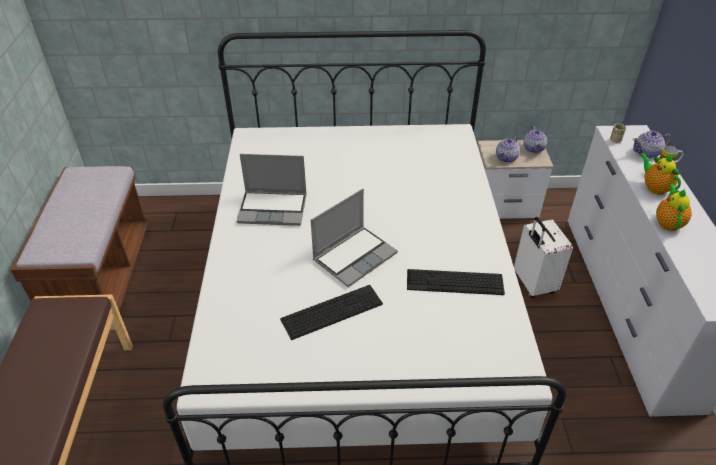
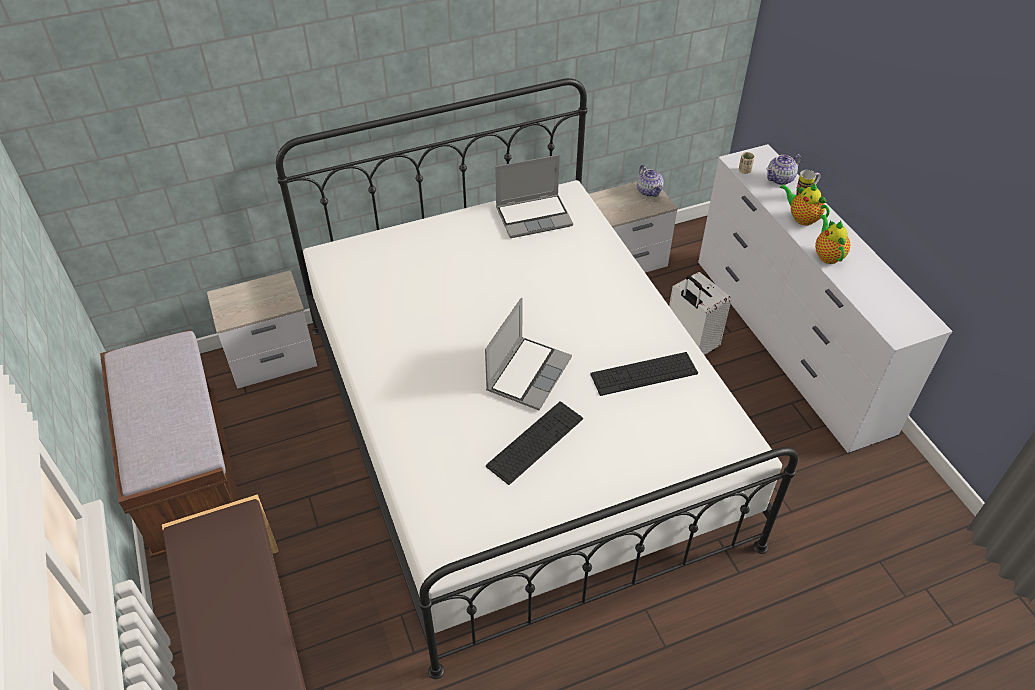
camera: 20 degrees left, 5 degrees up
(203, 211) = (274, 358): none -> nightstand
(274, 208) = (409, 341): laptop -> laptop (534, 216)
(506, 158) = (625, 209): teapot -> none

